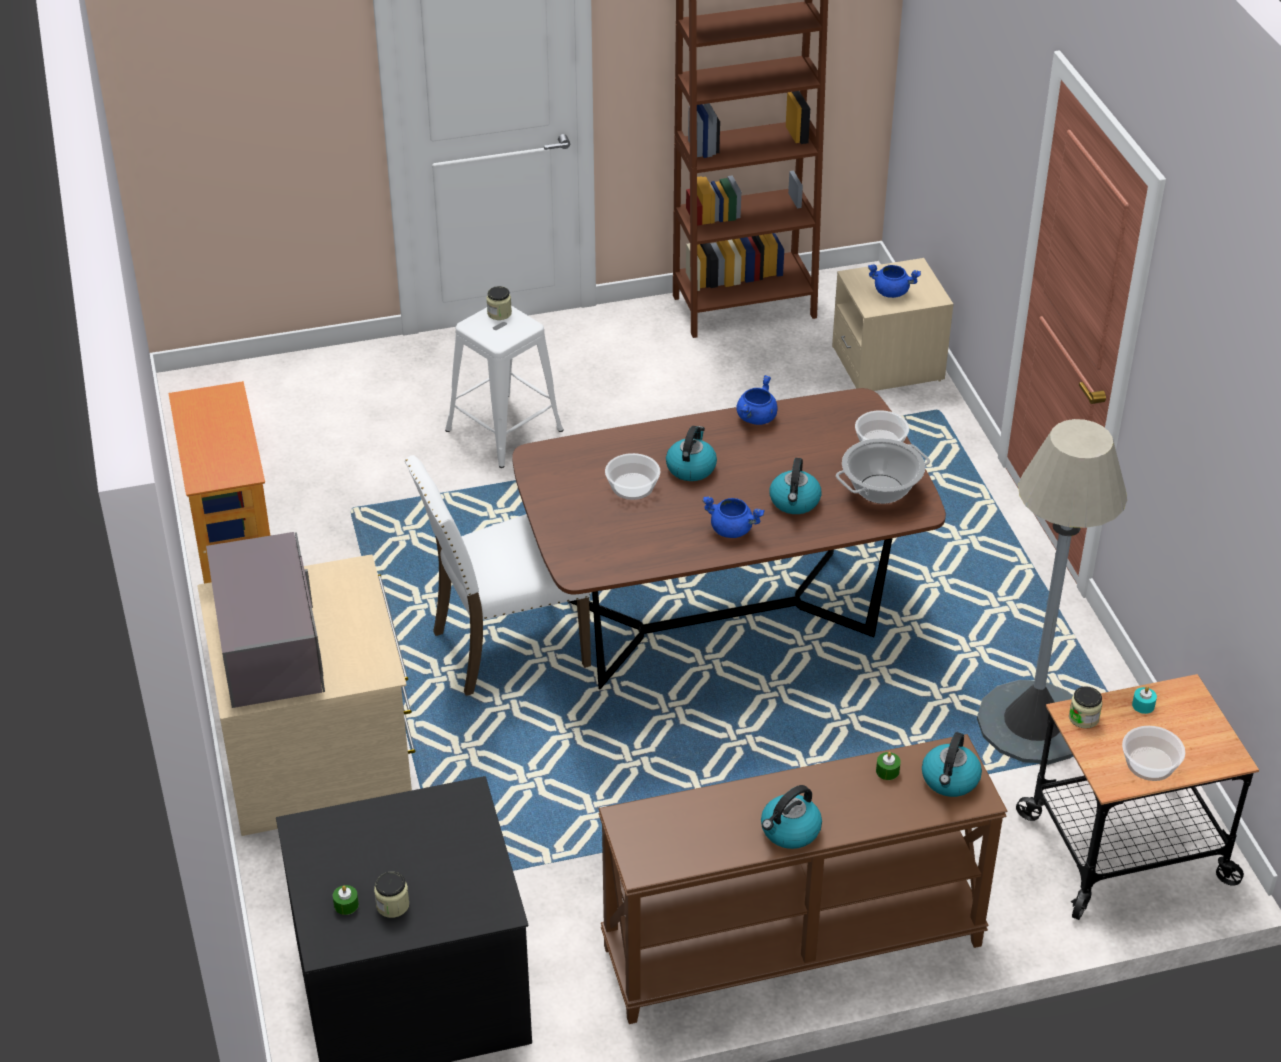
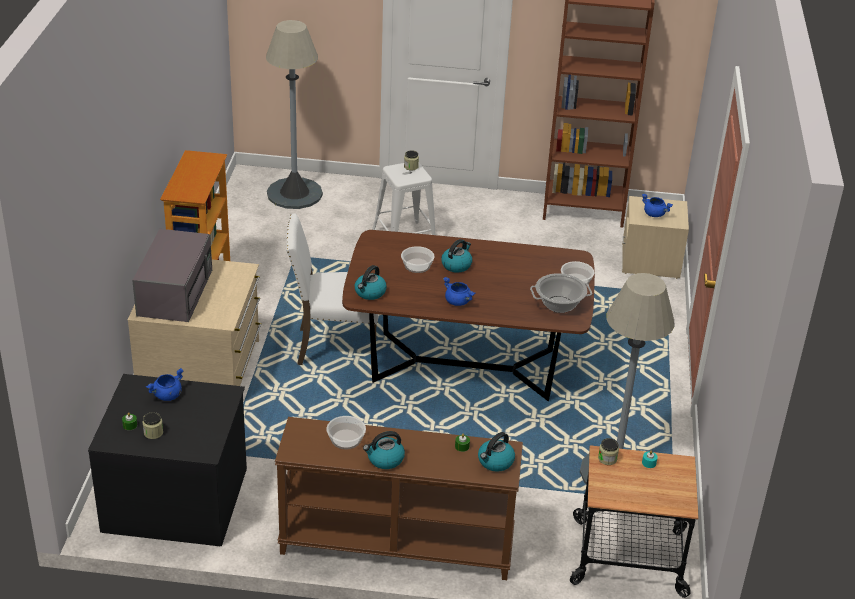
camera: 20 degrees right, 5 degrees down
(284, 400) = (294, 194): none -> grey floor lamp
(756, 418) = (511, 250): blue cooking pot -> blue cooking pot (167, 396)
(795, 502) = (504, 297): kettle -> kettle (370, 293)
(1149, 763) = (631, 494): bowl -> bowl (346, 439)

